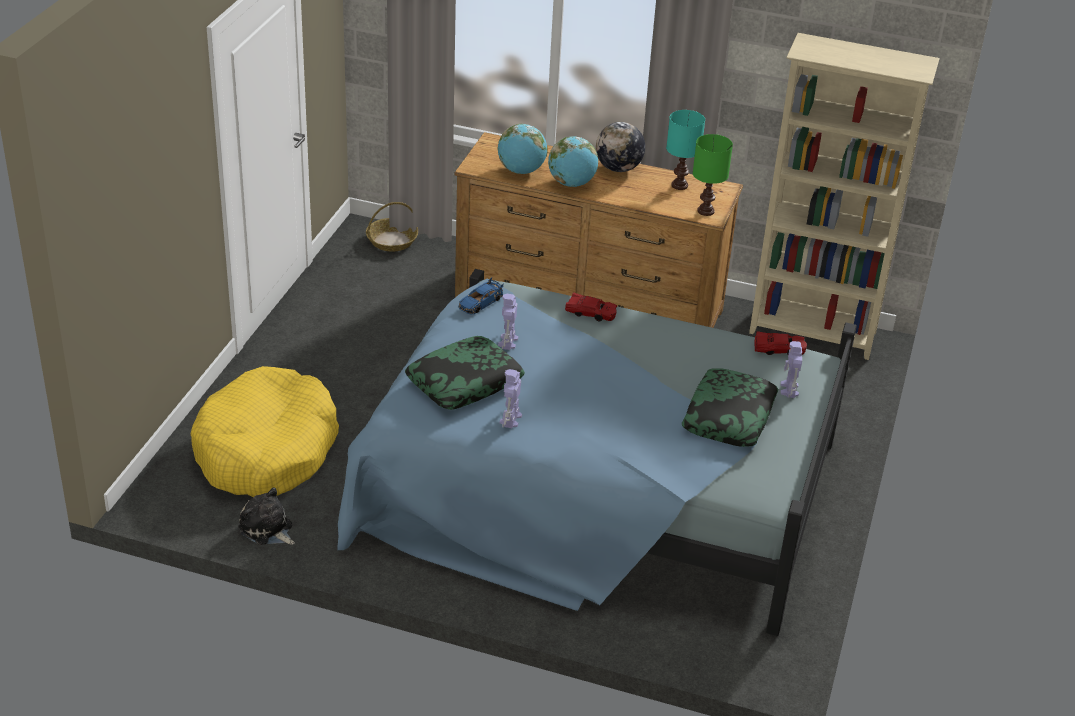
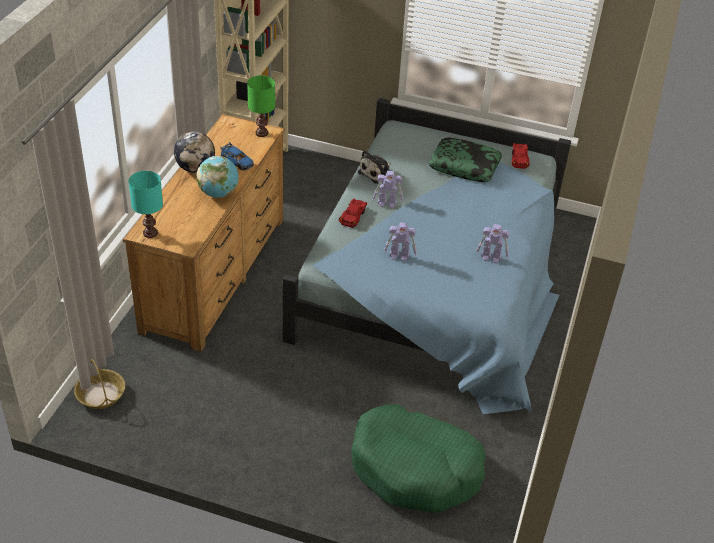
camera: 90 degrees left, 5 degrees up
(266, 450) = (415, 468): yellow dog bed -> green dog bed
(267, 529) = (509, 461): plush toy -> plush toy (377, 173)
(464, 382) = (453, 279): pillow -> none
(480, 302) = (349, 268): blue toy car -> blue toy car (237, 161)
(521, 171) = (196, 219): globe -> none
(680, 186) = (224, 141): turquoise table lamp -> turquoise table lamp (151, 233)
(779, 349) = (388, 139): red toy car -> red toy car (519, 159)
(789, 390) = (431, 140): toy robot -> toy robot (387, 203)

